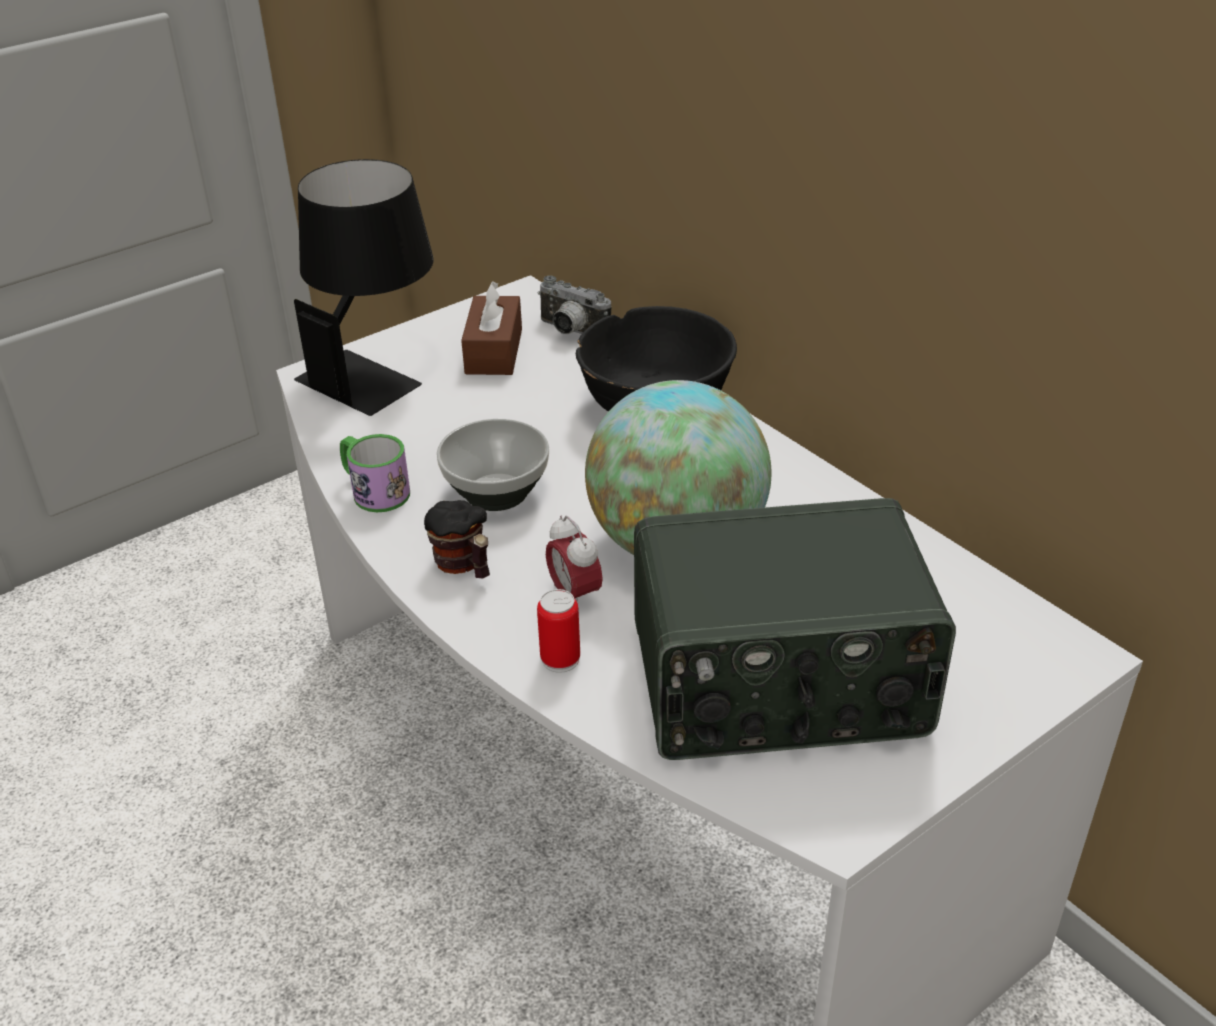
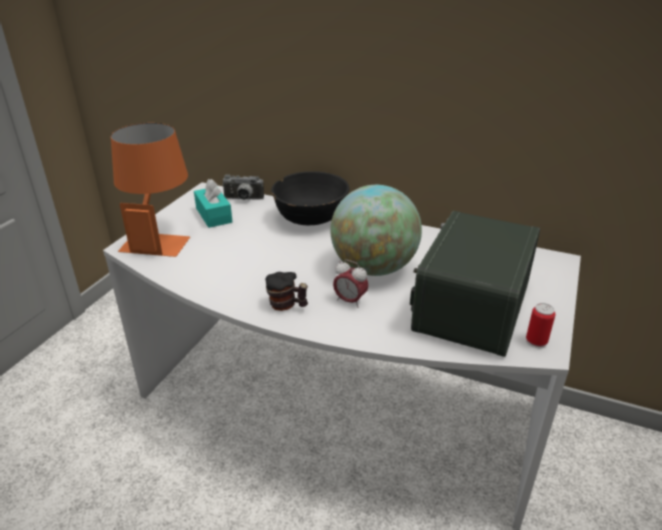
camera: 30 degrees left, 5 degrees down
(374, 491) = (209, 287): mug -> none
(375, 370) = (159, 237): black table lamp -> orange table lamp
(494, 351) = (214, 215): brown tissue box -> turquoise tissue box
(498, 493) = (273, 271): bowl -> none
(560, 659) = (370, 329): can -> can (536, 341)
(779, 685) = (469, 307): radio -> radio turned 150 degrees clockwise

